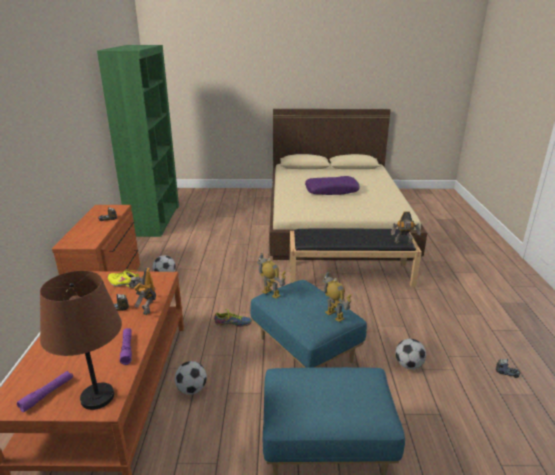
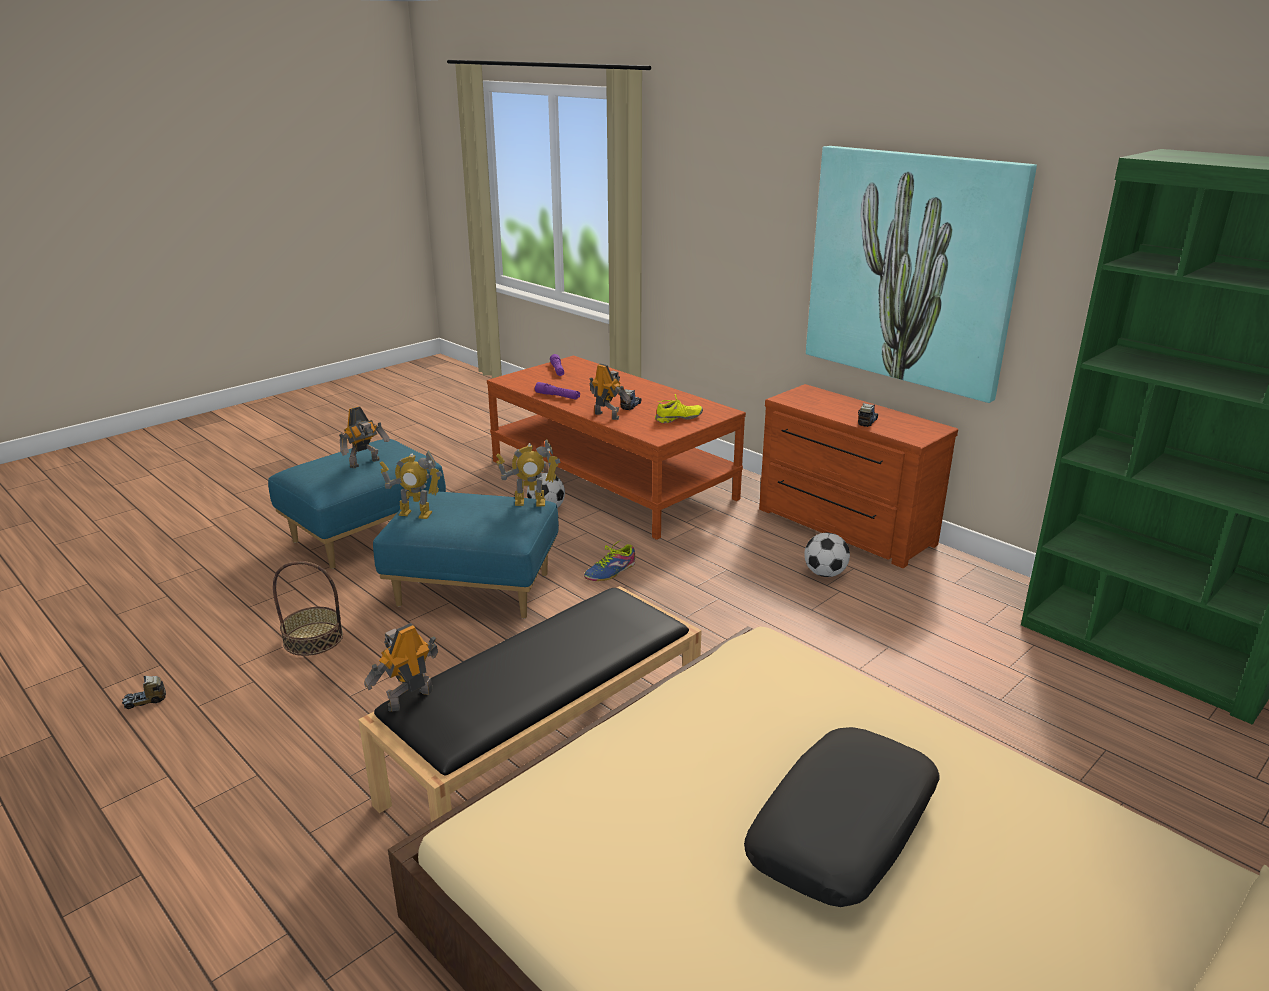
camera: 135 degrees right, 0 degrees up
(60, 140) = (911, 269): none -> picture
(98, 397) = (521, 379): brown table lamp -> none
(323, 384) = (366, 463): none -> toy robot
(331, 191) = (843, 830): purple pillow -> black pillow
(408, 365) = (313, 639): football -> basket

